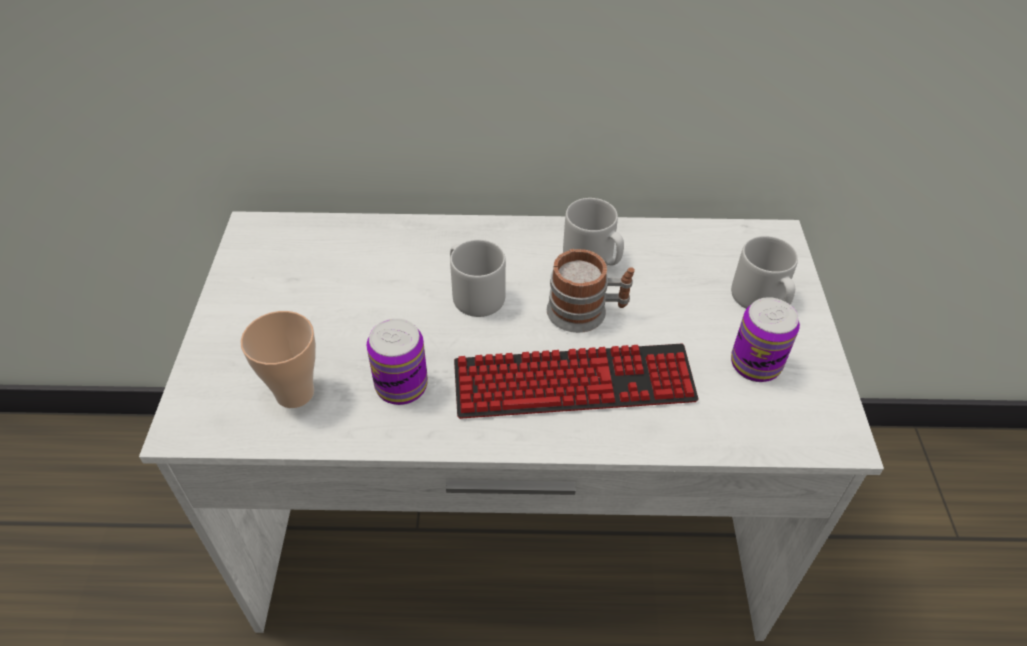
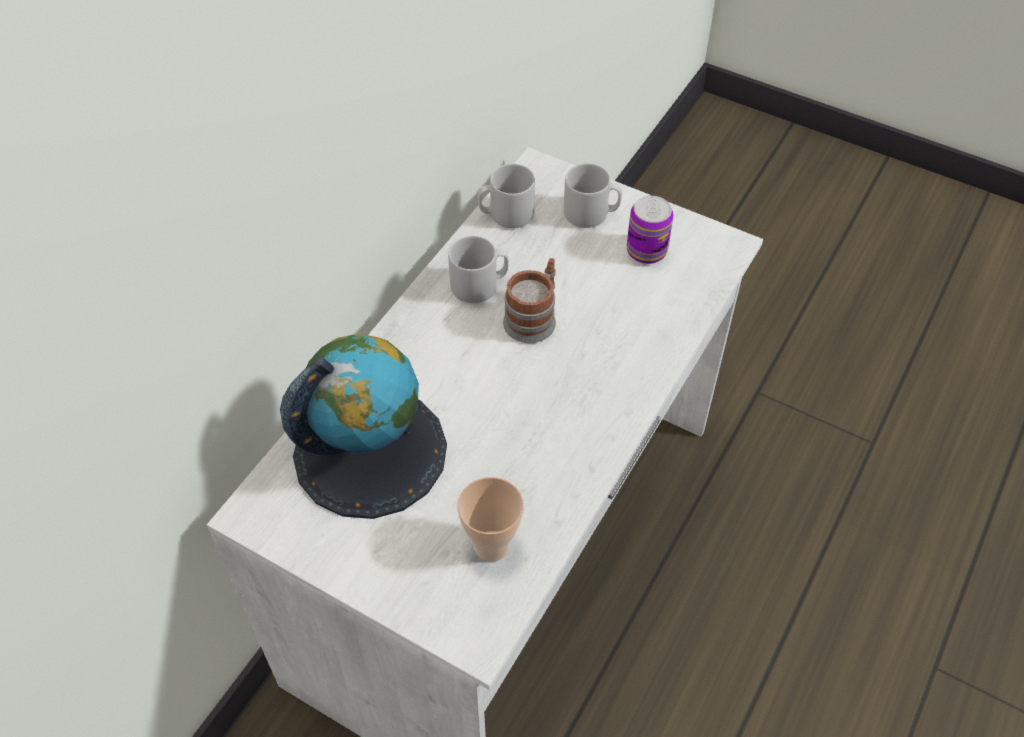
camera: 60 degrees left, 5 degrees up
(354, 268) = (370, 451): none -> globe
(401, 386) = (532, 468): can -> none
(474, 295) = (464, 379): grey mug -> grey mug (506, 214)
(574, 383) = (599, 359): keyboard -> none

